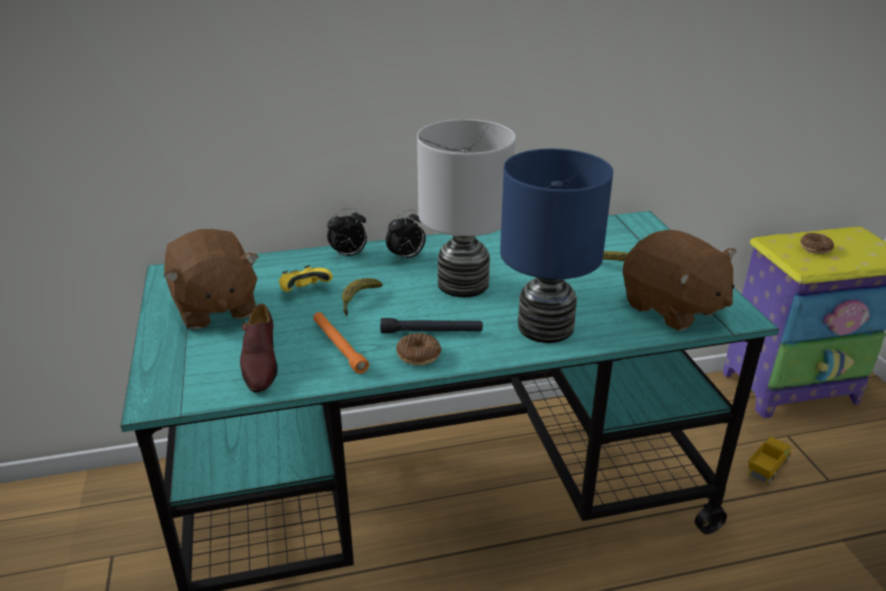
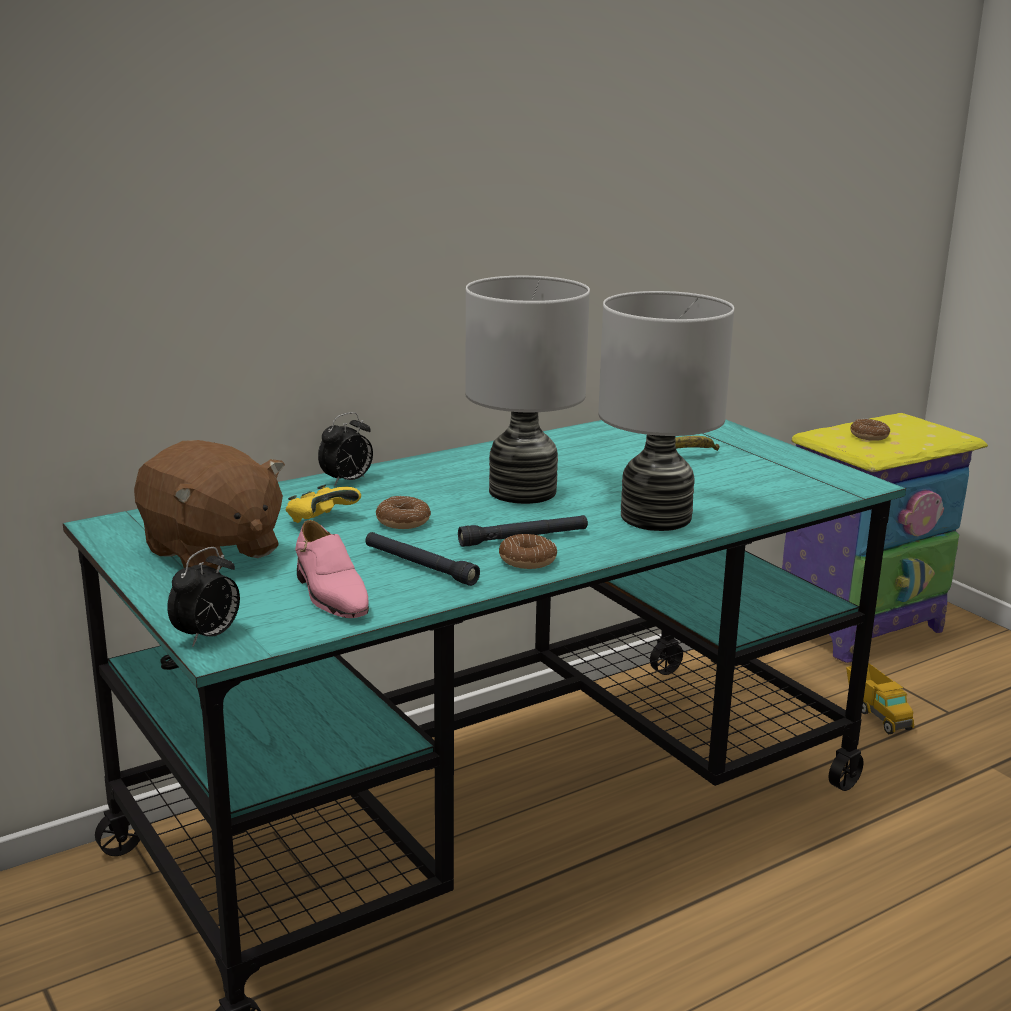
camera: 20 degrees left, 10 degrees down
(260, 363) = (330, 594): brown shoe -> pink shoe
(339, 346) = (419, 566): orange flashlight -> black flashlight
(358, 300) = (403, 521): banana -> donut
(406, 257) = (426, 475): alarm clock -> alarm clock (207, 637)
(545, 328) = (655, 518): blue table lamp -> grey table lamp
(672, 308) = (782, 484): brown plush toy -> none
(766, 470) = (877, 715): toy truck -> toy truck turned 135 degrees clockwise

